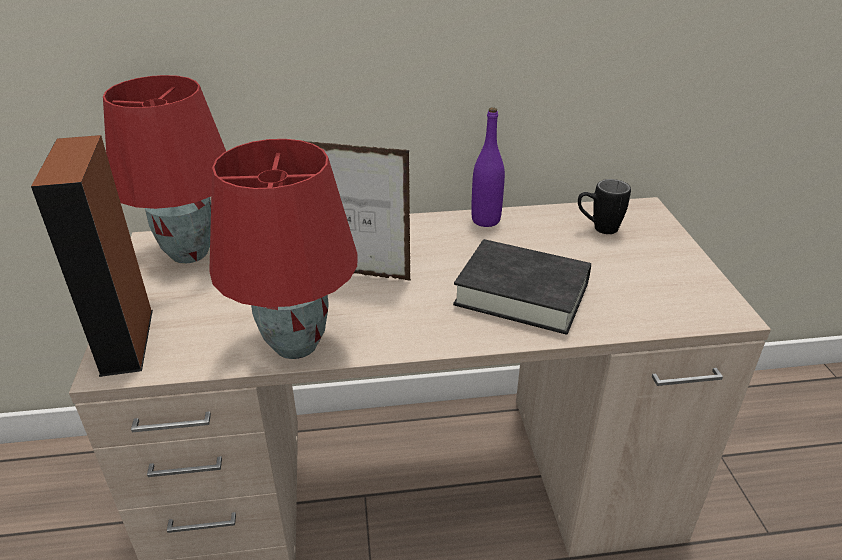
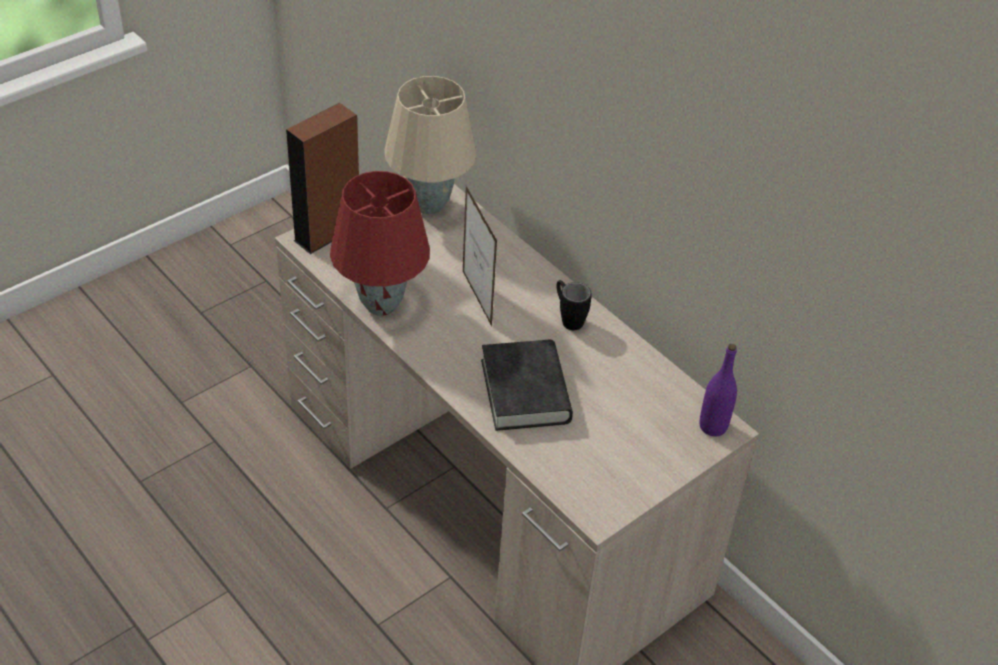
camera: 55 degrees right, 10 degrees up
(191, 253) = (429, 205): red table lamp -> beige table lamp
(485, 220) = (611, 335): purple bottle -> purple bottle (713, 426)
(598, 228) = (660, 407): black mug -> black mug (568, 318)

